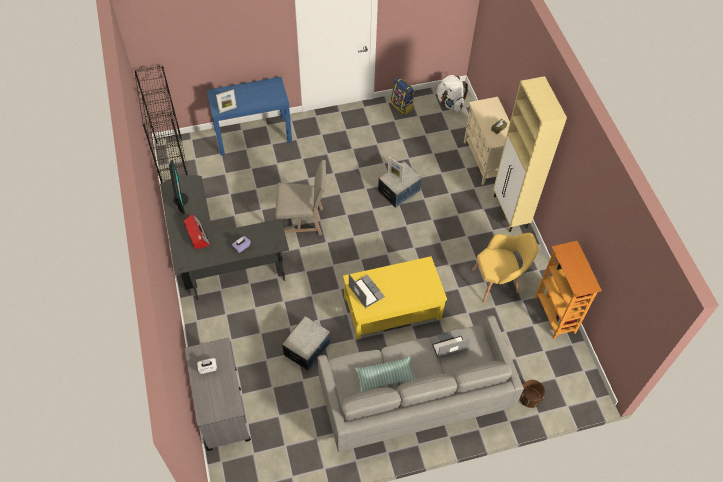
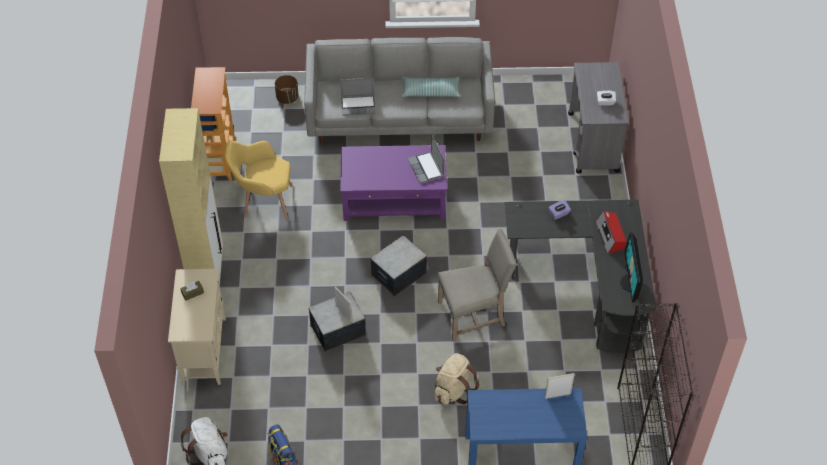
camera: 165 degrees left, 5 degrees down
(302, 221) = (474, 314): beige chair -> beige chair turned 150 degrees clockwise
(305, 167) = (453, 390): none -> beige backpack
(307, 349) = (497, 177): storage box -> storage box (398, 274)
(392, 308) = (394, 199): yellow coffee table -> purple coffee table

